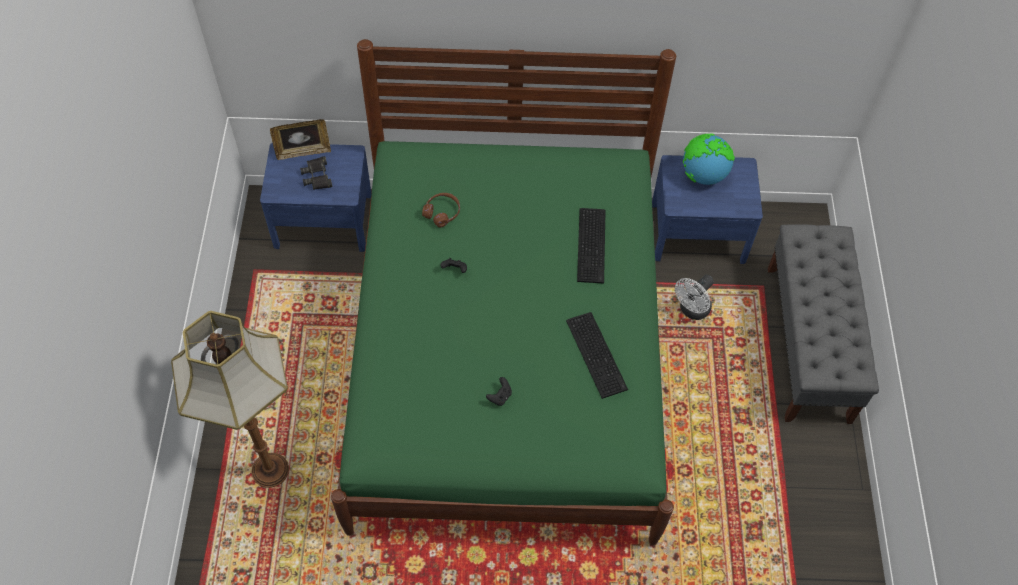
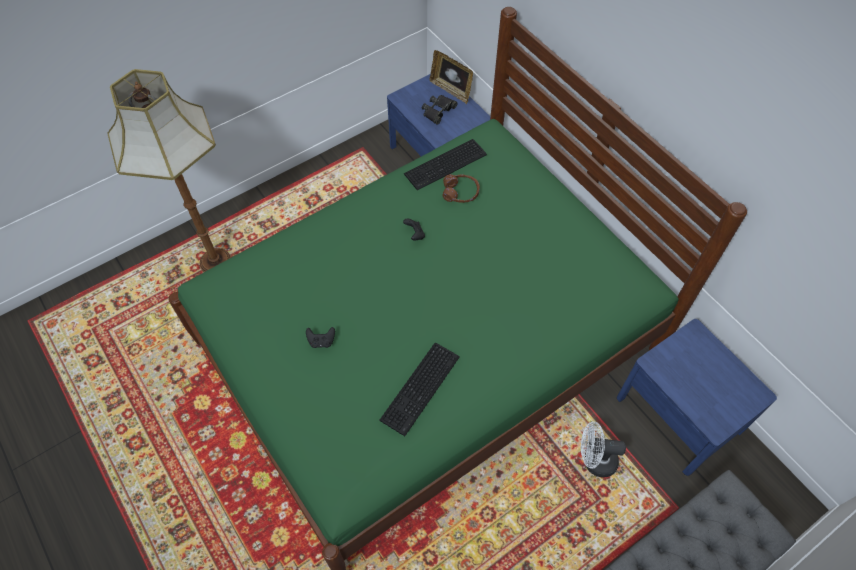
camera: 55 degrees right, 0 degrees up
(593, 244) = (530, 315): keyboard -> keyboard (447, 165)
(703, 175) = (710, 364): globe -> none

